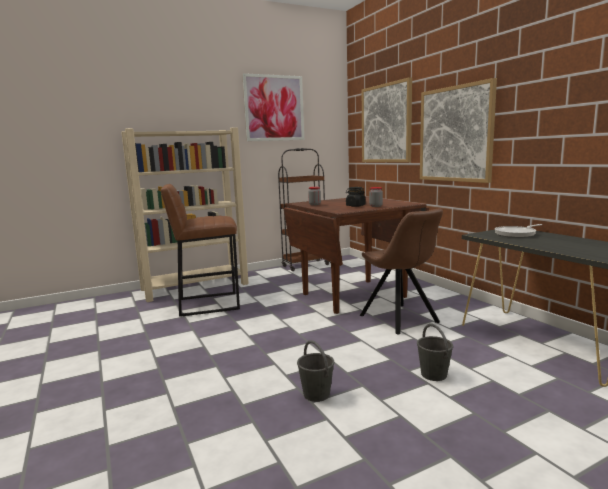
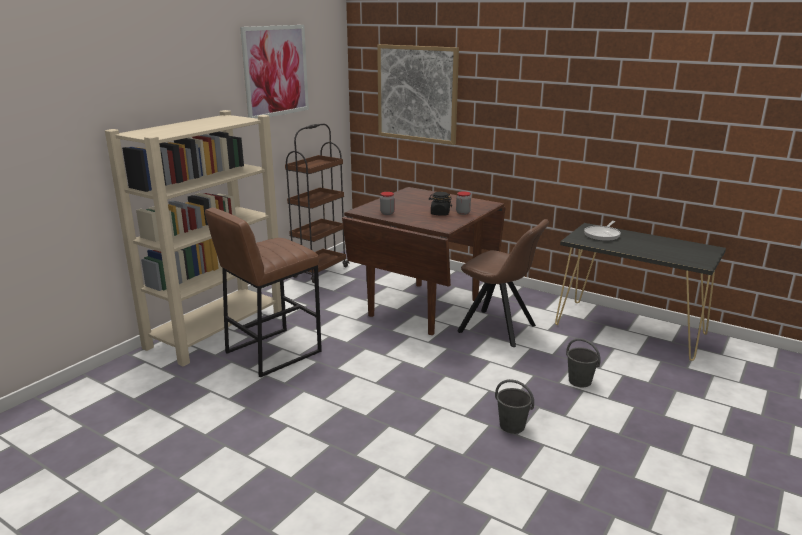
camera: 30 degrees left, 10 degrees up
(455, 134) = (518, 122): picture -> none

